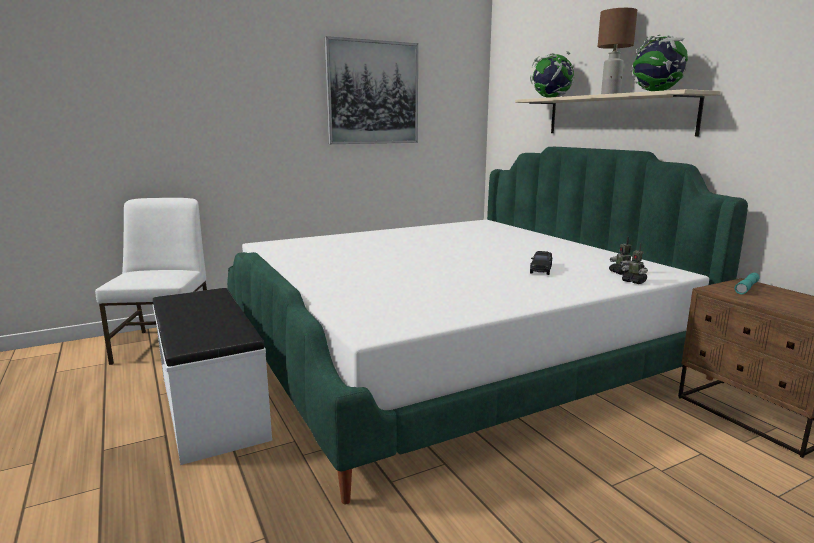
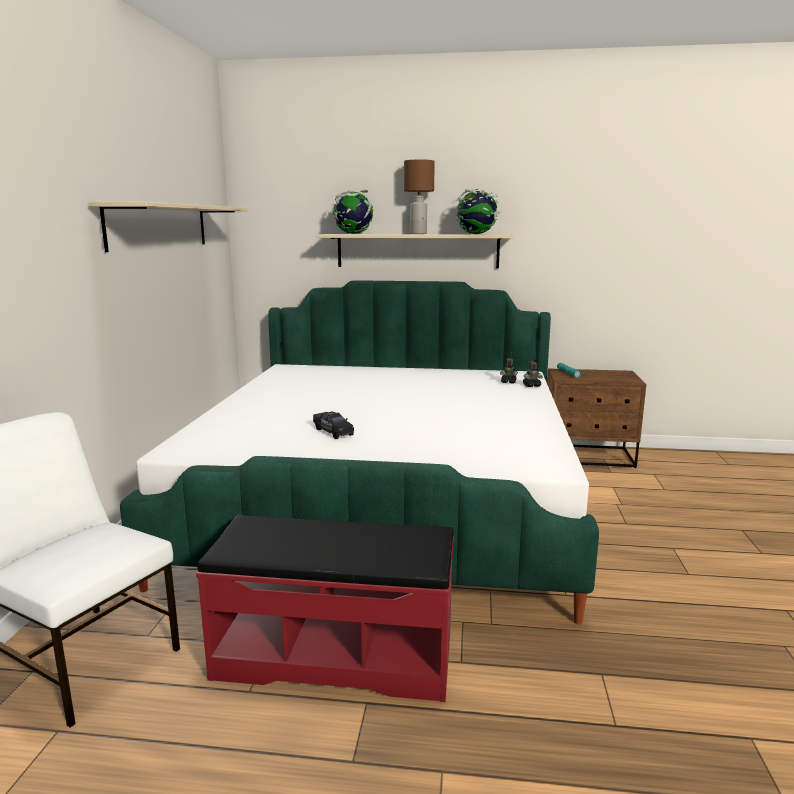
camera: 55 degrees left, 0 degrees up
(213, 406) = (335, 654): white bench -> red bench
(373, 93) = (159, 226): picture -> beige shelf
(541, 269) = (469, 394): black toy car -> black toy car (333, 432)

